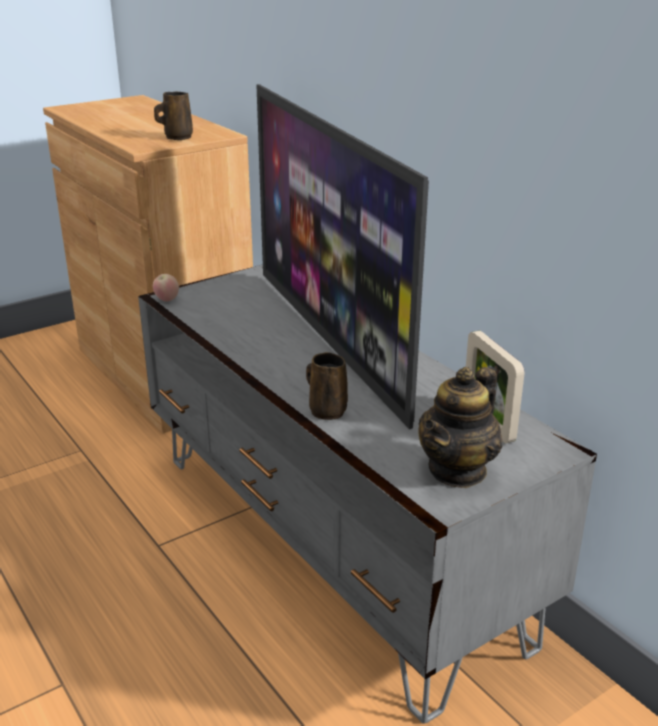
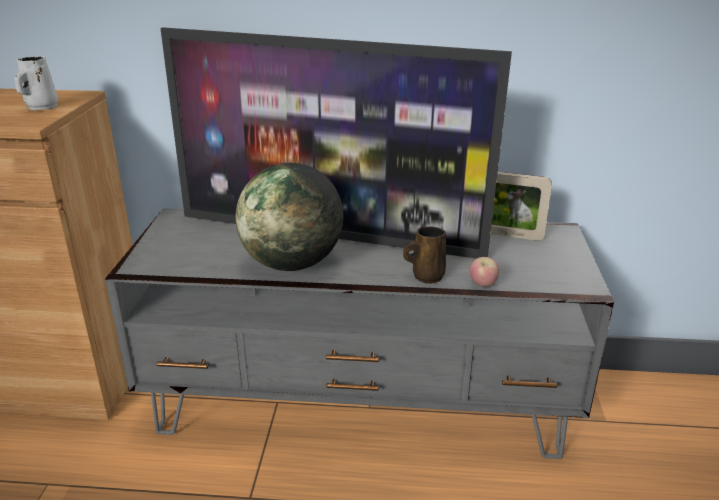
camera: 50 degrees left, 0 degrees up
(166, 299) = (141, 269): apple -> apple (483, 284)
(177, 137) = (40, 107): brown mug -> white mug
(256, 346) = (292, 264): none -> globe
(458, 470) = (553, 266): teapot -> none

